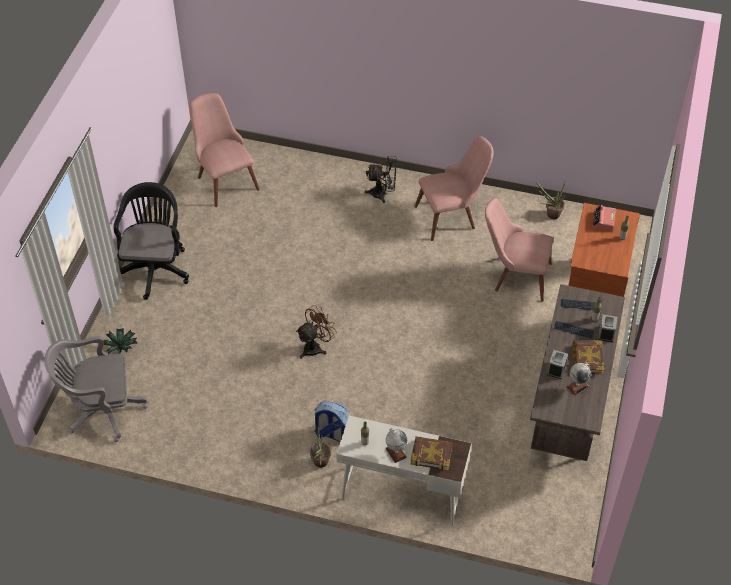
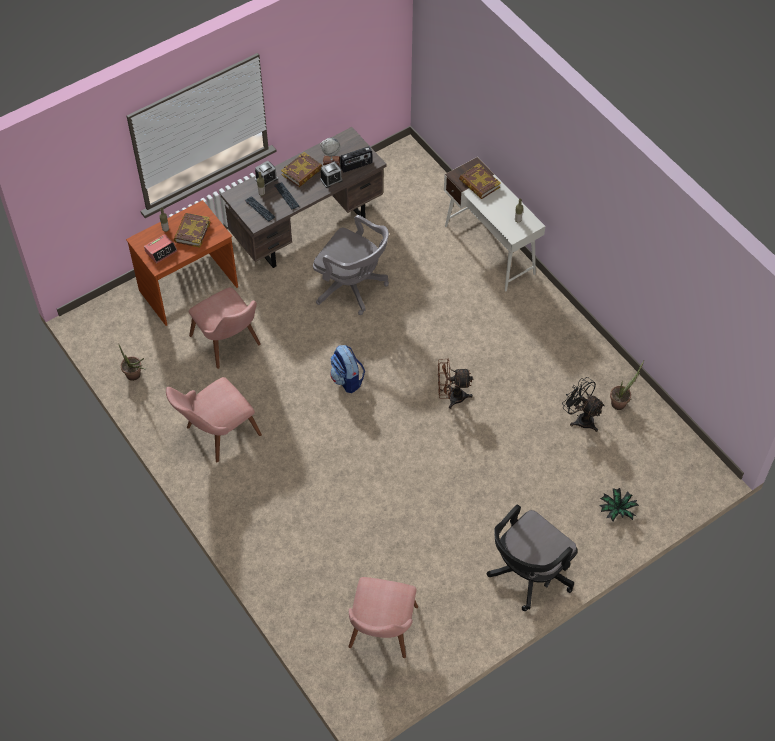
camera: 140 degrees left, 5 degrees up
(101, 410) = (672, 462): grey office chair -> grey office chair (352, 287)
(320, 464) = (529, 306): potted plant -> potted plant (620, 402)
(332, 433) = (501, 321): backpack -> backpack (347, 380)
(383, 194) = (250, 503): black fan -> black fan (581, 418)
(396, 452) = (502, 200): globe -> none
(452, 215) = (215, 435): pink chair -> pink chair turned 60 degrees counterclockwise
(551, 396) = (356, 166): none -> radio
(601, 248) = (192, 232): none -> book

